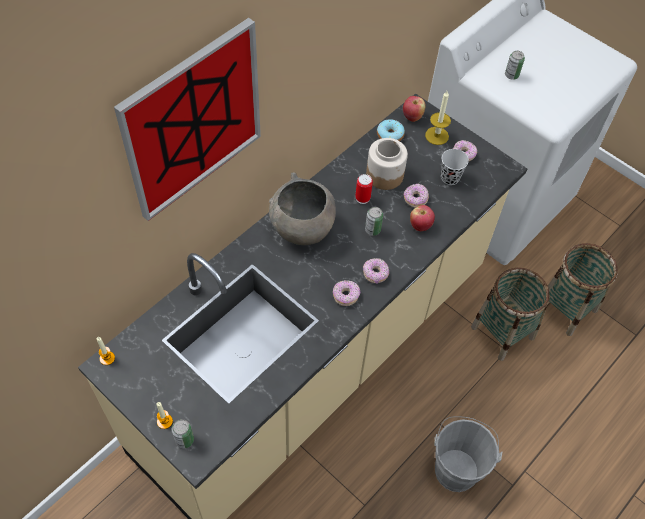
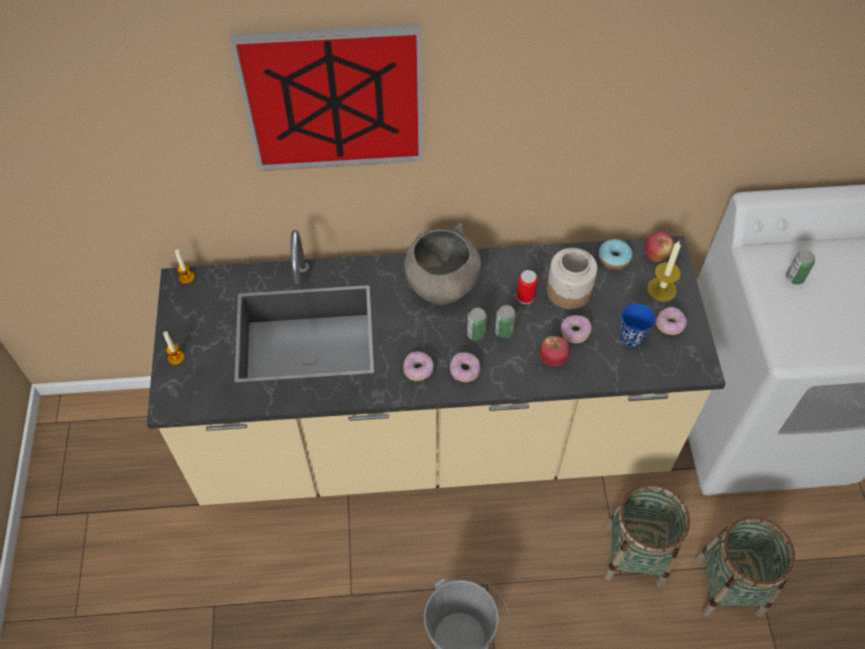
camera: 45 degrees right, 0 degrees up
(184, 440) = (175, 383): can -> can (476, 334)
(450, 178) = (631, 337): black cup -> blue cup

